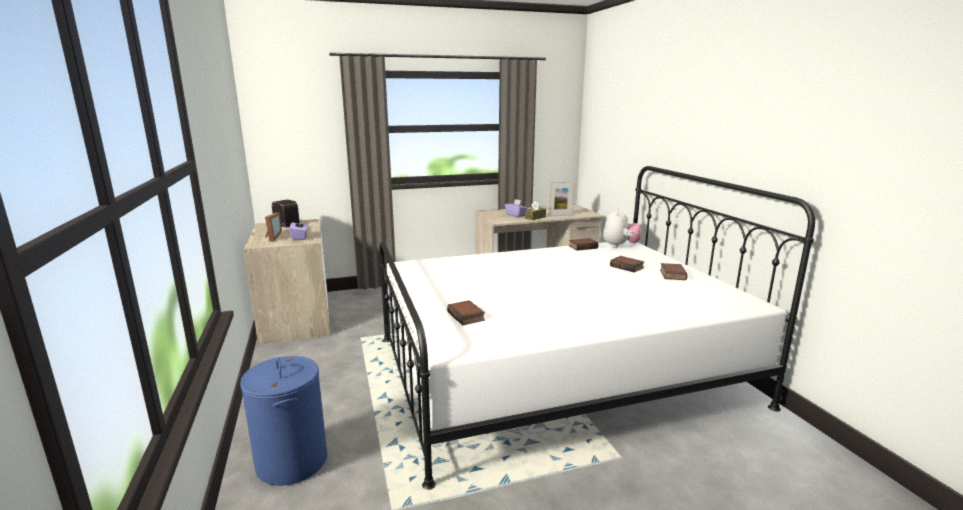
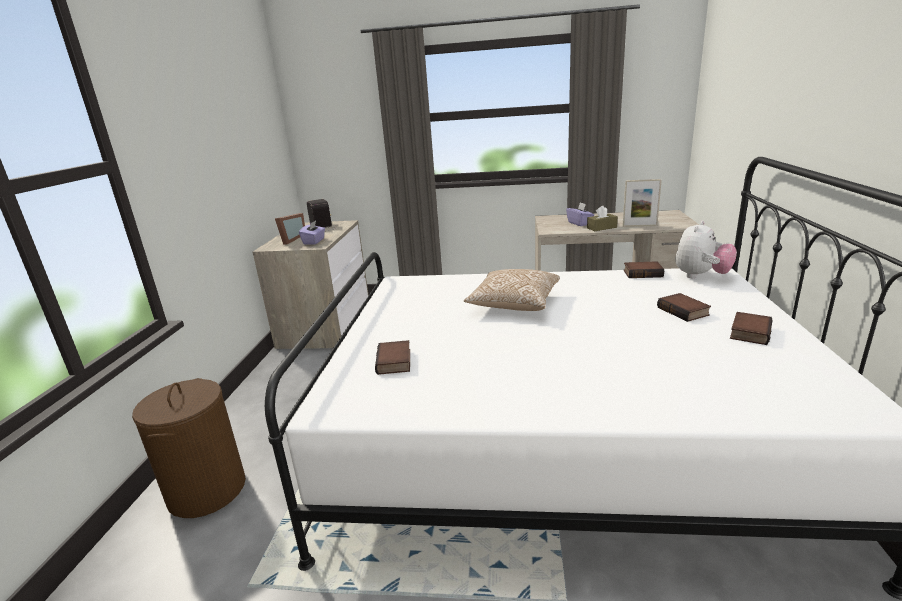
camera: 25 degrees right, 5 degrees up
(292, 461) = (207, 490): blue laundry basket -> brown laundry basket
(514, 272) = (514, 303): none -> pillow

